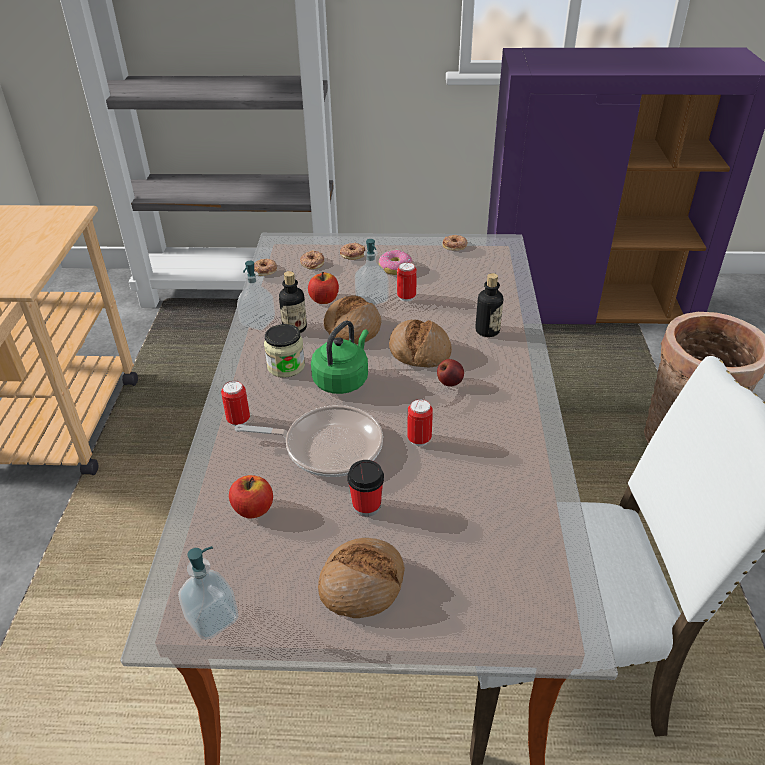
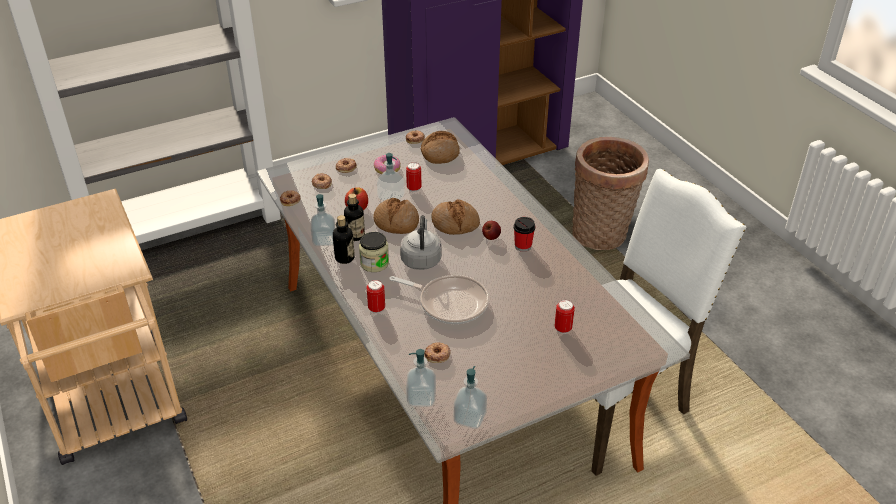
camera: 30 degrees left, 0 degrees up
(181, 559) = (421, 398): none -> soap dispenser
(253, 509) = (437, 355): apple -> donut
(327, 446) = (449, 303): frying pan -> frying pan turned 45 degrees clockwise
(342, 380) = (421, 259): green kettle -> grey kettle
(362, 584) = (536, 367): bread -> bread (440, 153)
(366, 506) = (503, 327): cup -> cup (523, 246)
(419, 439) = (501, 278): can -> can (563, 329)
(487, 331) = (487, 195): bottle -> bottle (344, 258)

